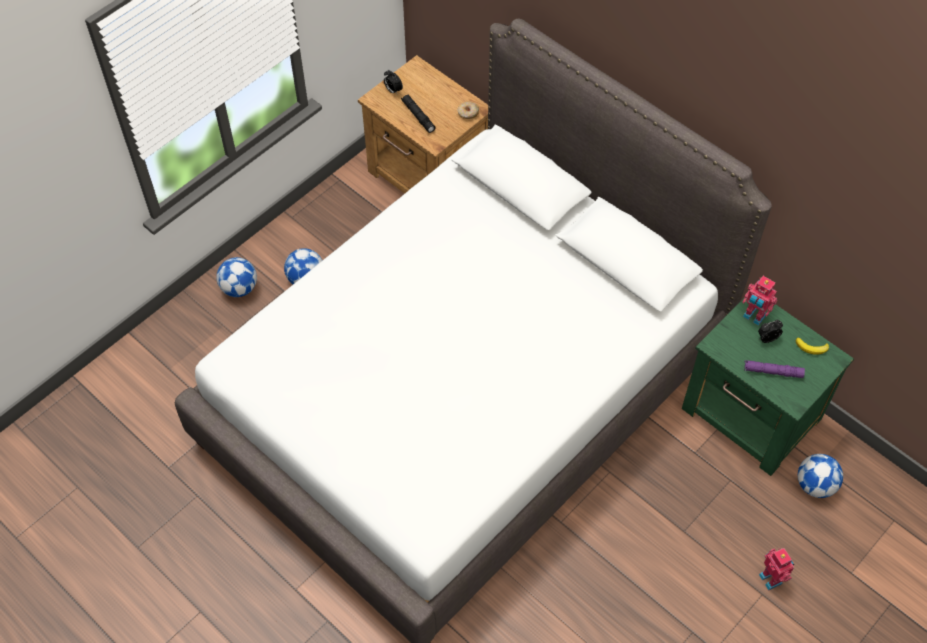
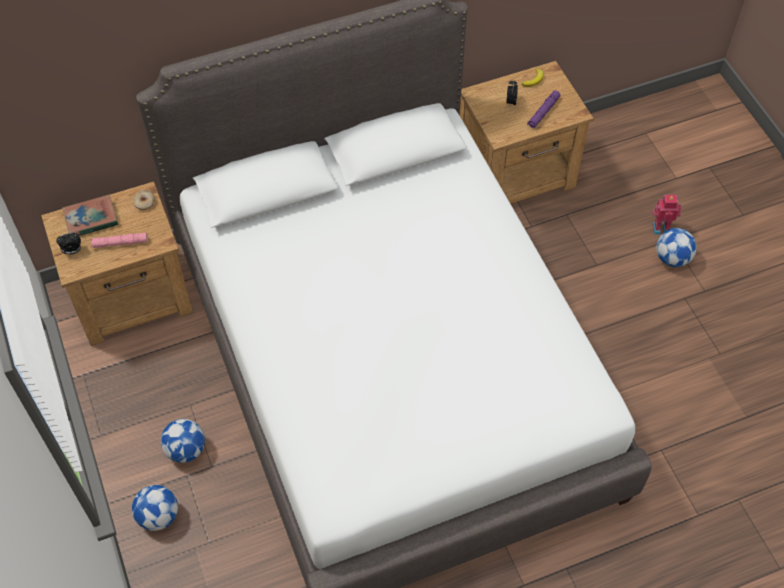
camera: 65 degrees left, 0 degrees up
(418, 116) = (120, 243): black flashlight -> pink flashlight
(431, 87) = (91, 219): none -> book
(752, 416) = (517, 174): green nightstand -> brown nightstand
(753, 316) = (486, 101): toy robot -> none
(815, 485) = (596, 164): football -> football (672, 258)

